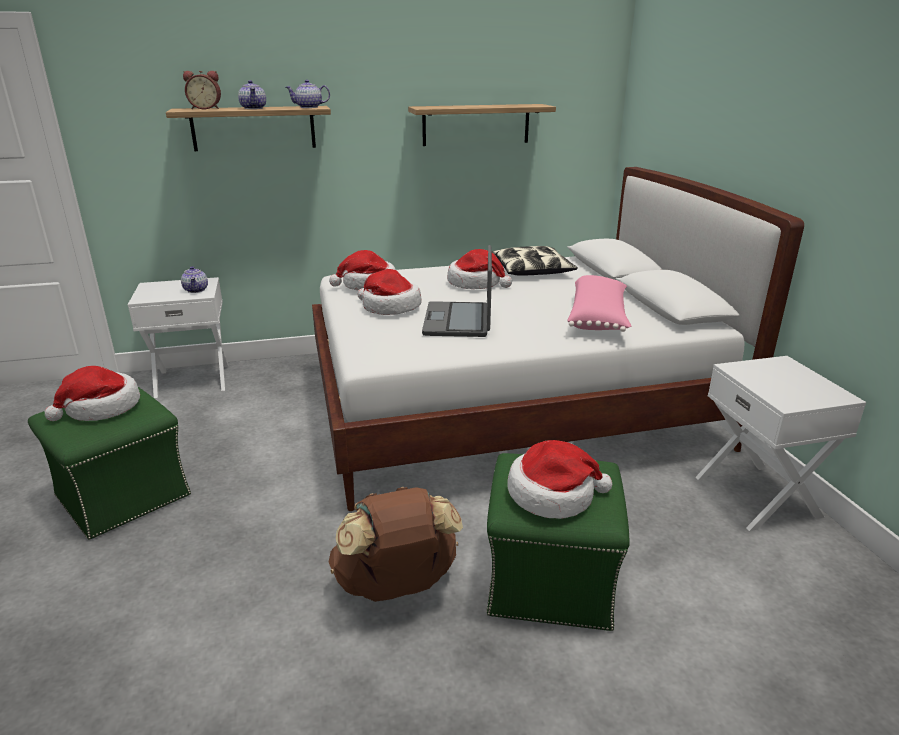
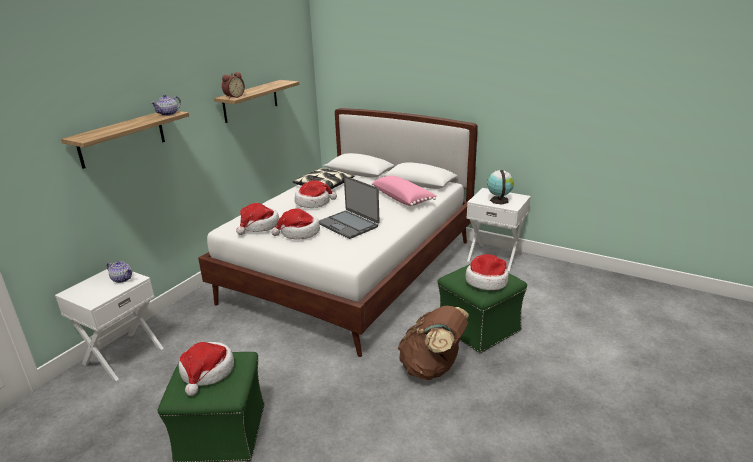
camera: 45 degrees left, 0 degrees up
(206, 108) = (96, 132): alarm clock -> alarm clock (233, 96)
(254, 108) = (133, 123): teapot -> none
(780, 383) = (499, 200): none -> globe

